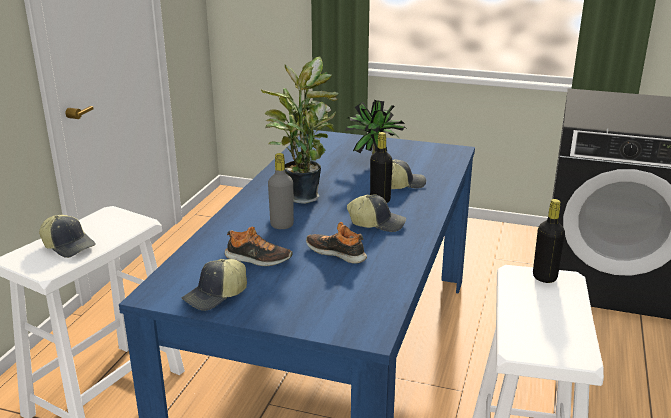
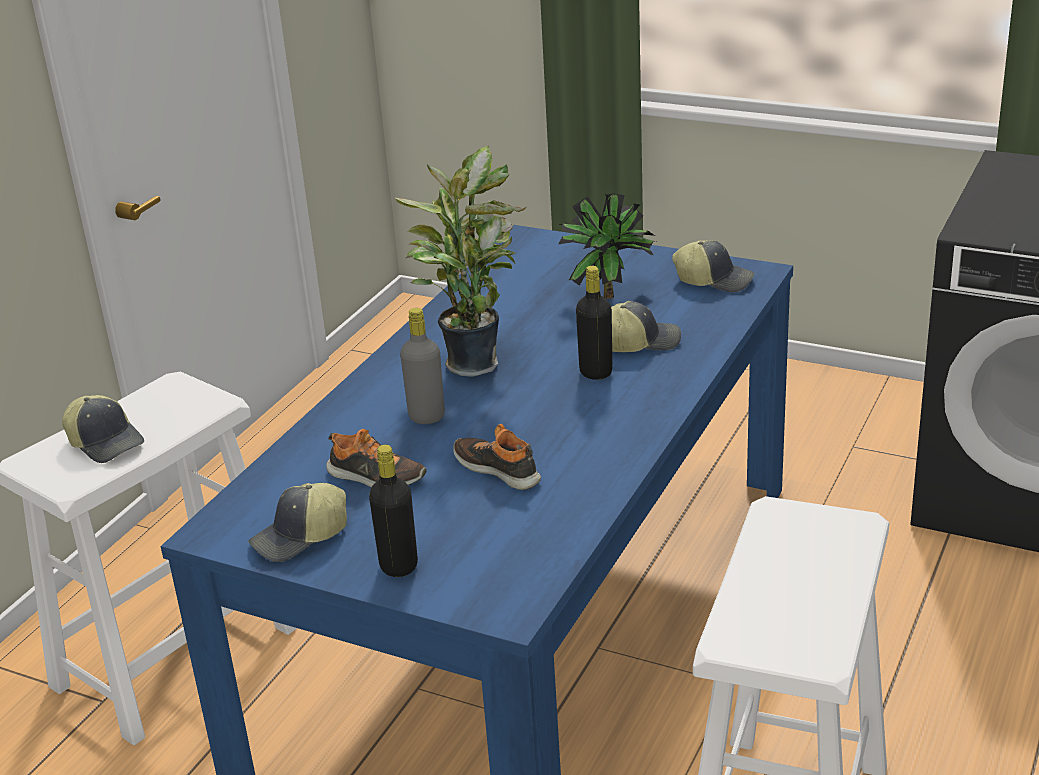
camera: 10 degrees right, 5 degrees up
(377, 223) = (578, 416): cap -> cap (714, 280)
(544, 277) = (820, 521): black bottle -> black bottle (399, 566)

